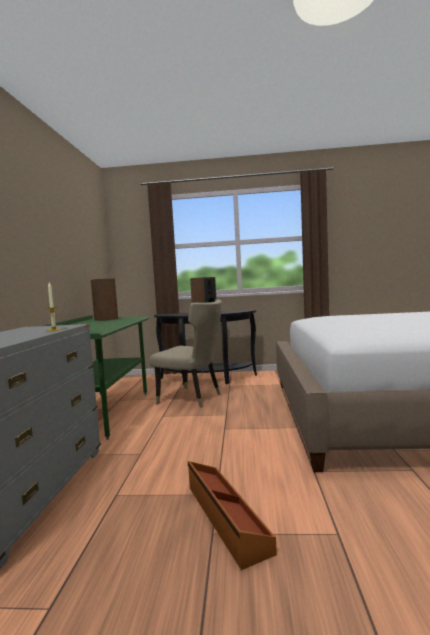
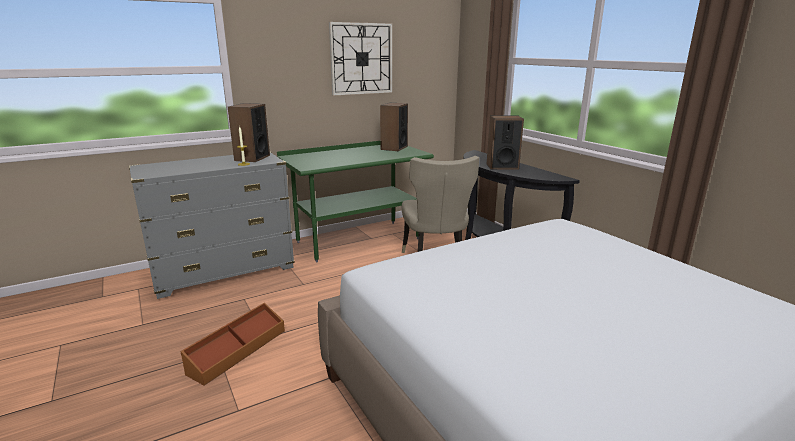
camera: 55 degrees right, 15 degrees up
(36, 329) = (252, 158): none -> speaker
(64, 239) = (361, 59): none -> wall clock

